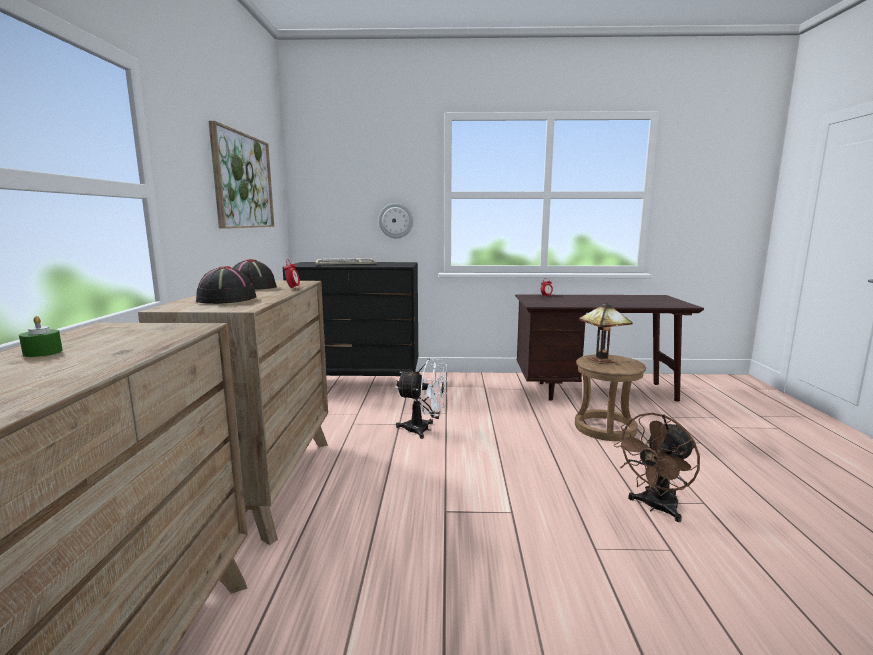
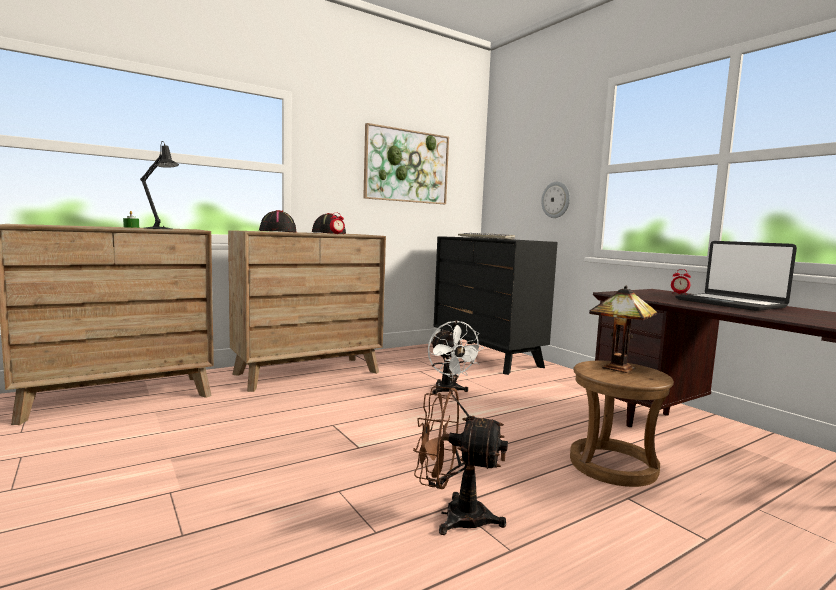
camera: 55 degrees right, 5 degrees down
(148, 340) = (160, 228): none -> black table lamp
(594, 299) = (730, 303): none -> laptop

